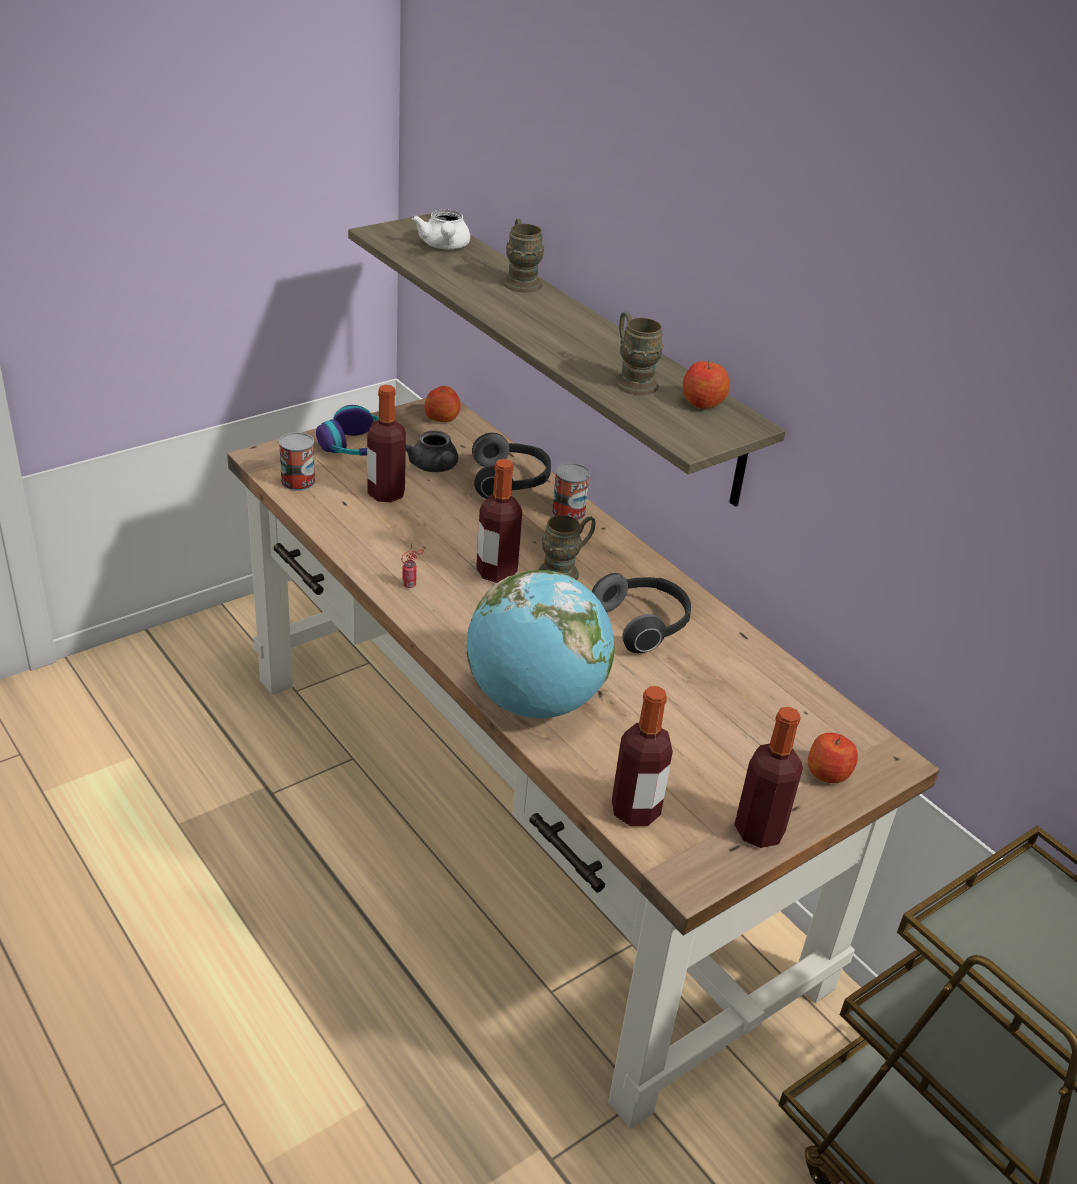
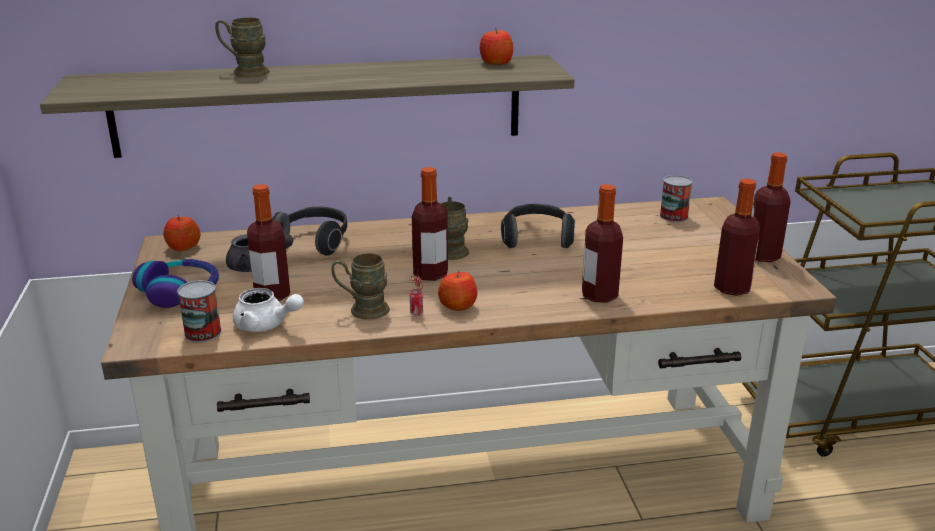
camera: 60 degrees left, 10 degrees down
(444, 246) = (141, 81): white teapot -> white teapot (266, 325)
(535, 701) = (599, 295): globe -> bottle
(568, 512) = (377, 230): can -> can (673, 216)
(631, 380) = (446, 71): brown mug -> brown mug (362, 309)
(828, 772) = (716, 224): apple -> apple (458, 306)

